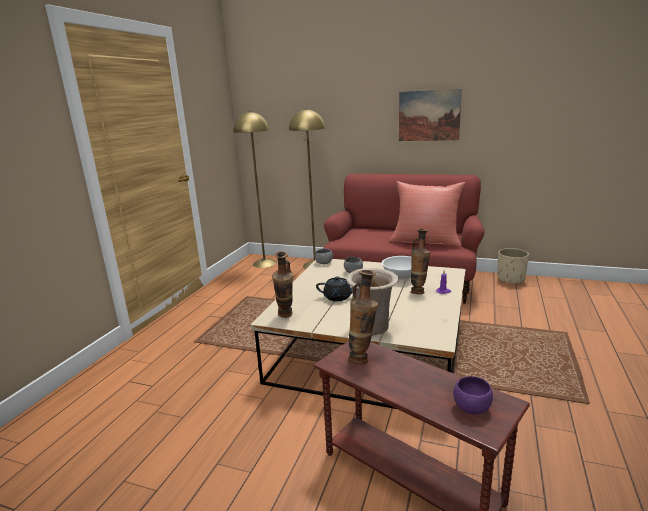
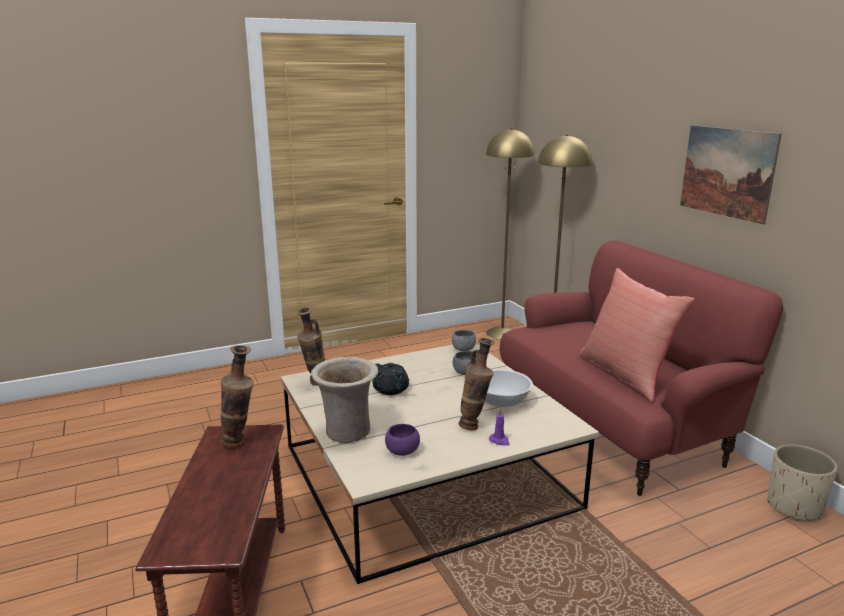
camera: 45 degrees right, 0 degrees up
(471, 408) = (199, 530): purple bowl -> purple bowl (402, 451)

